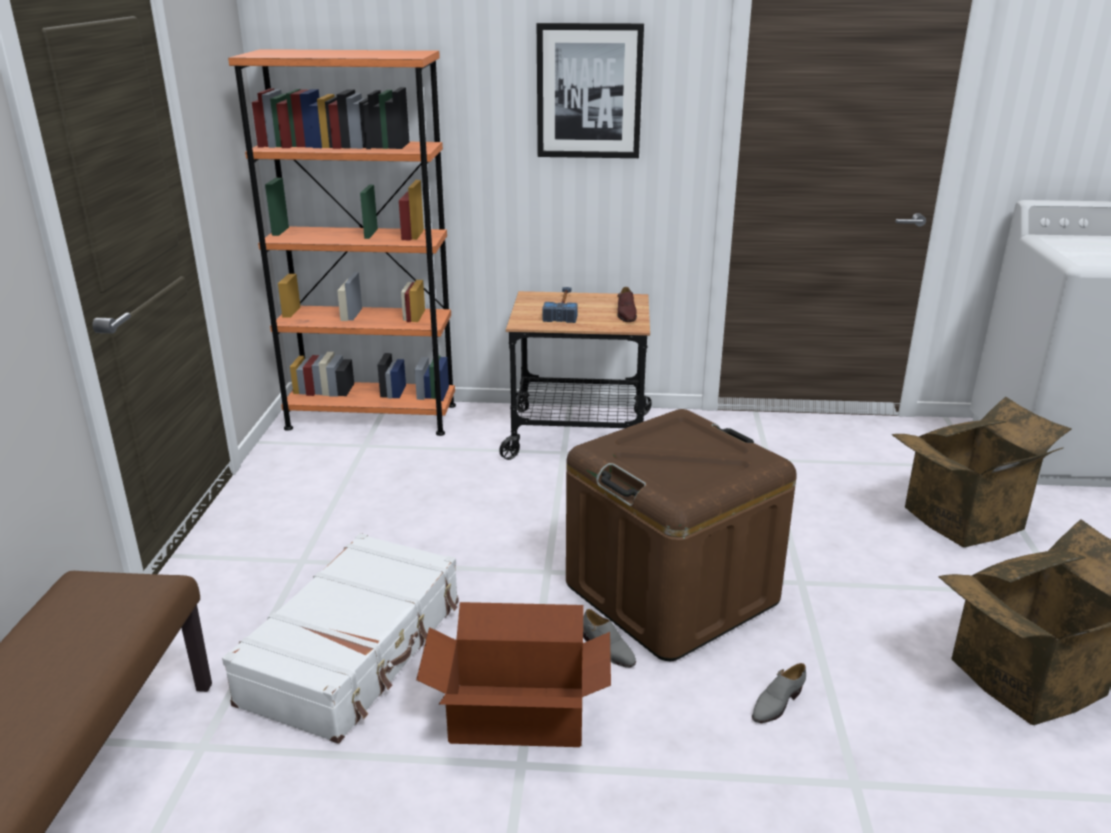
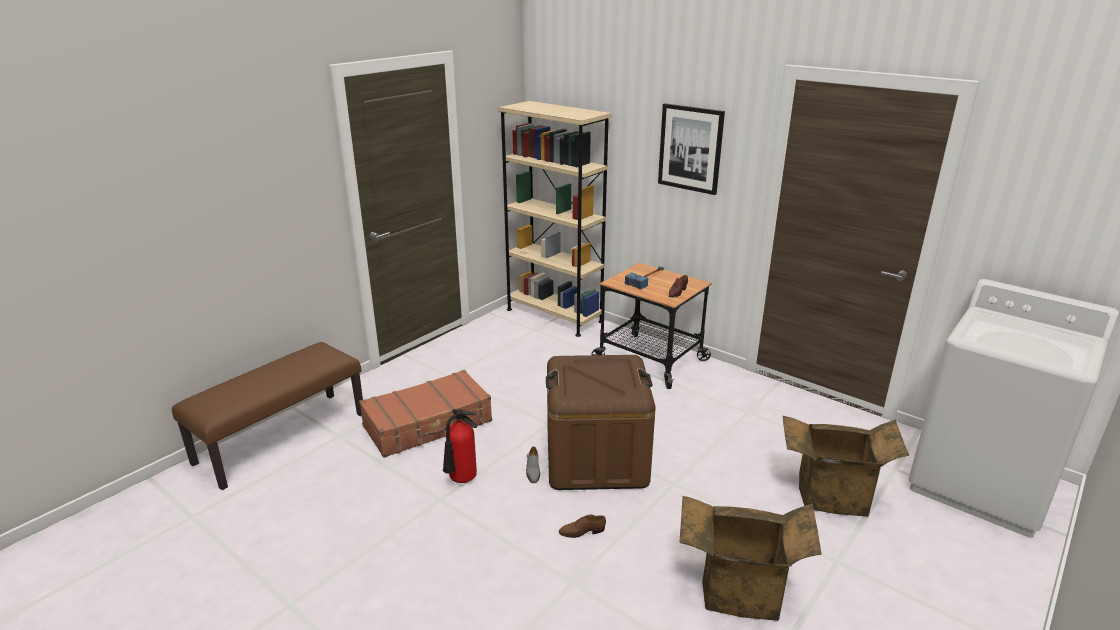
camera: 35 degrees right, 0 degrees up
(355, 651) = (428, 424): white suitcase -> brown suitcase
(372, 416) = (554, 315): orange bookcase -> beige bookcase
(518, 716) = (461, 480): cardboard box -> fire extinguisher
(776, 703) = (582, 531): grey shoe -> brown shoe

